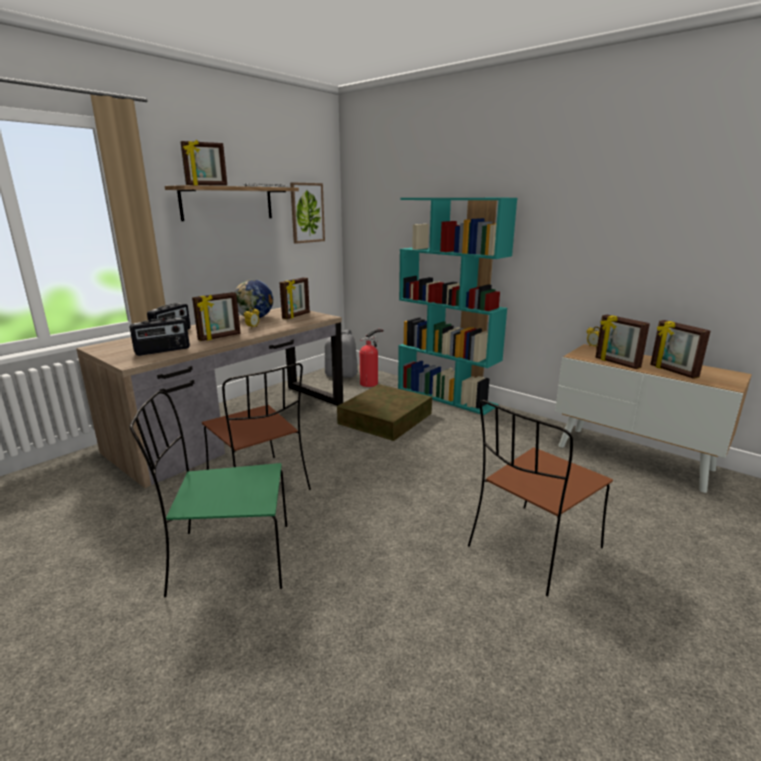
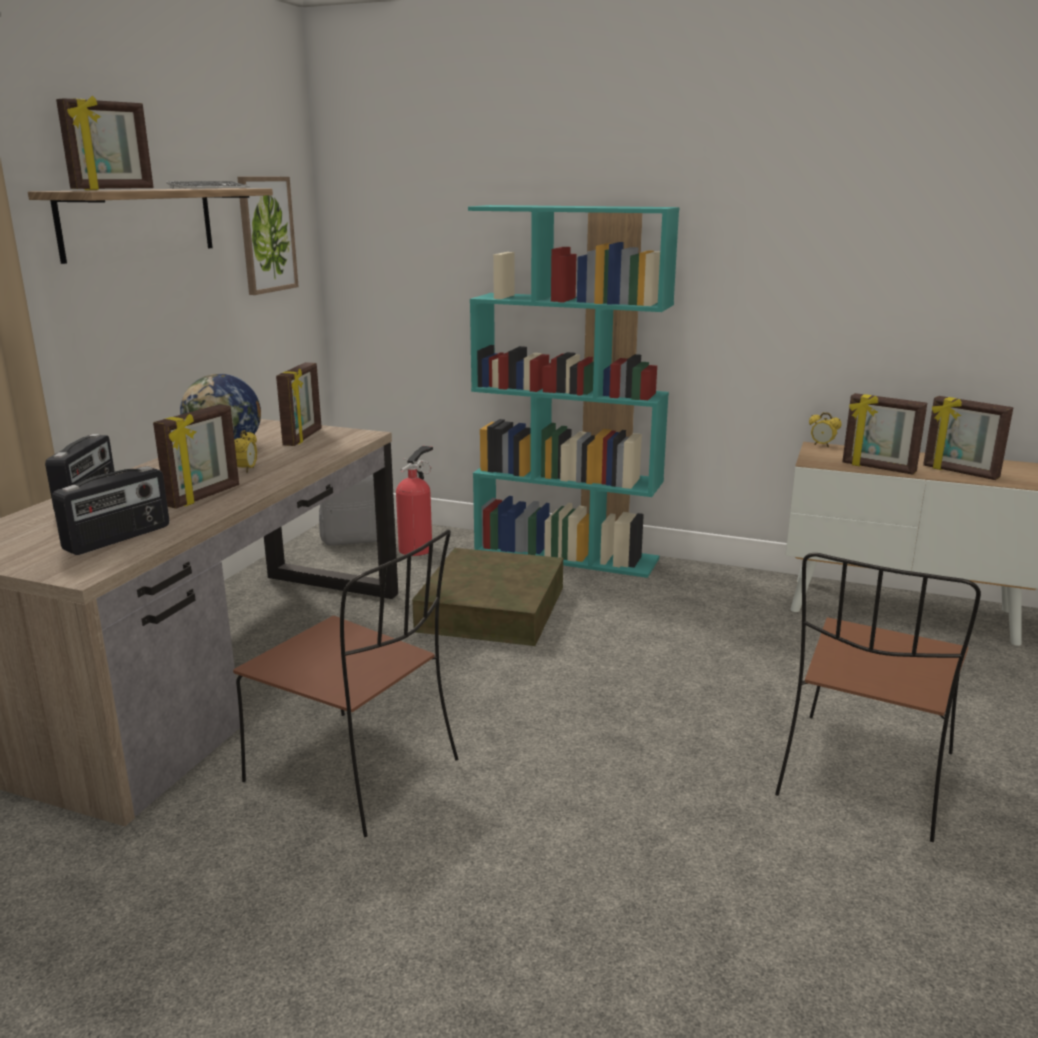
camera: 20 degrees left, 0 degrees up
(227, 559) = (402, 918): green chair -> none

